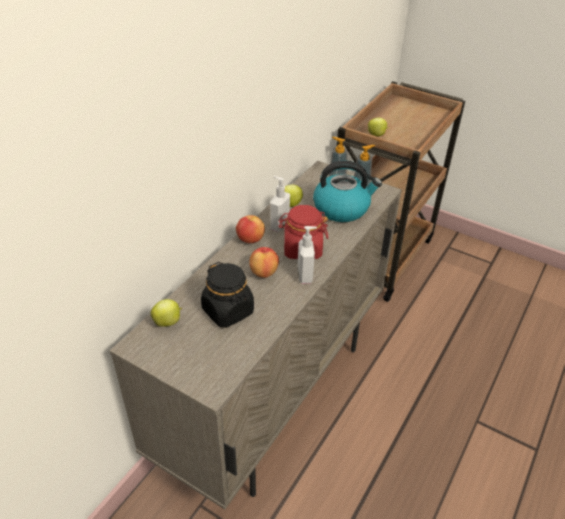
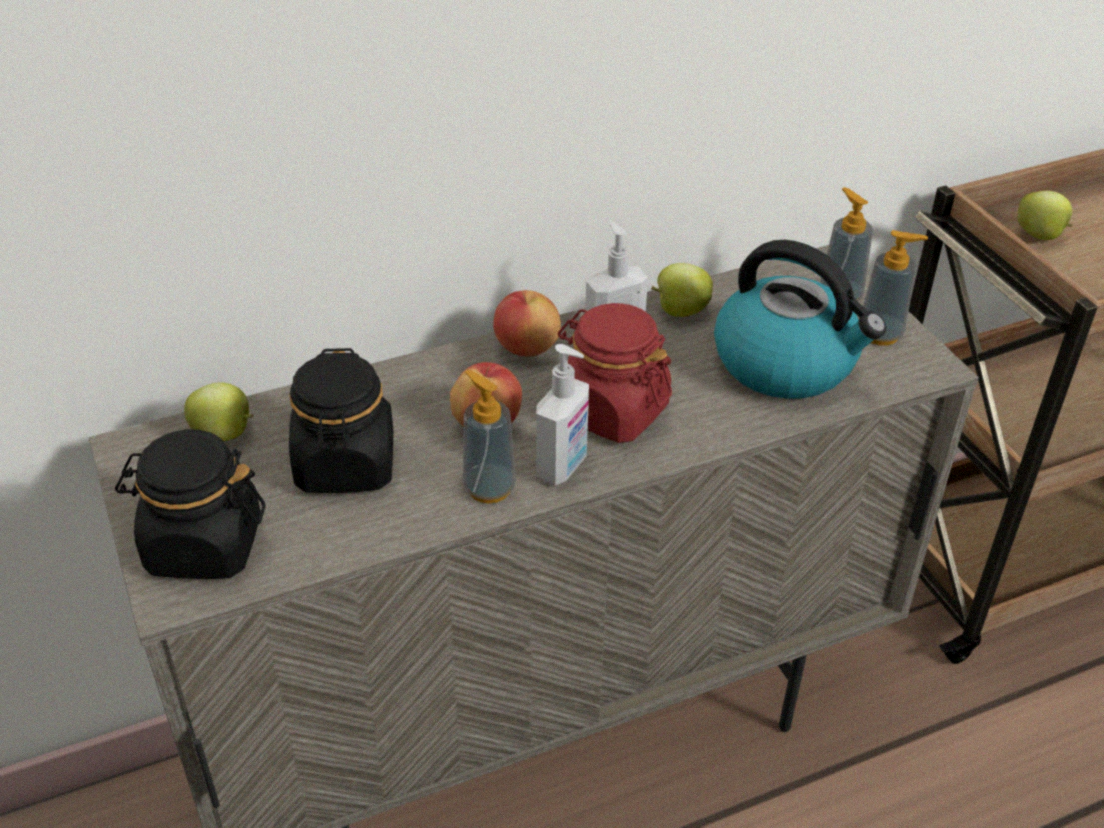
camera: 35 degrees right, 0 degrees up
(205, 366) = (203, 545): none -> black jar
(288, 295) = (489, 488): none -> soap dispenser

